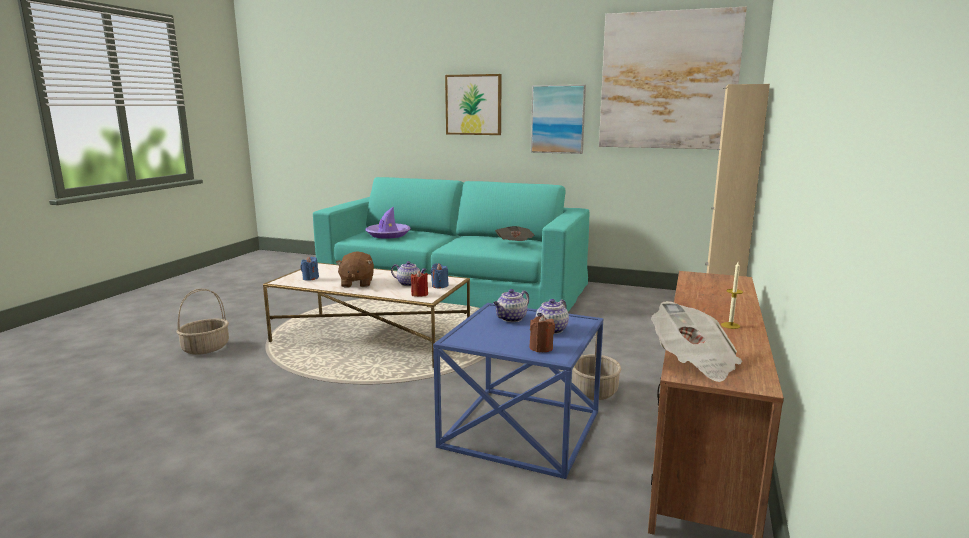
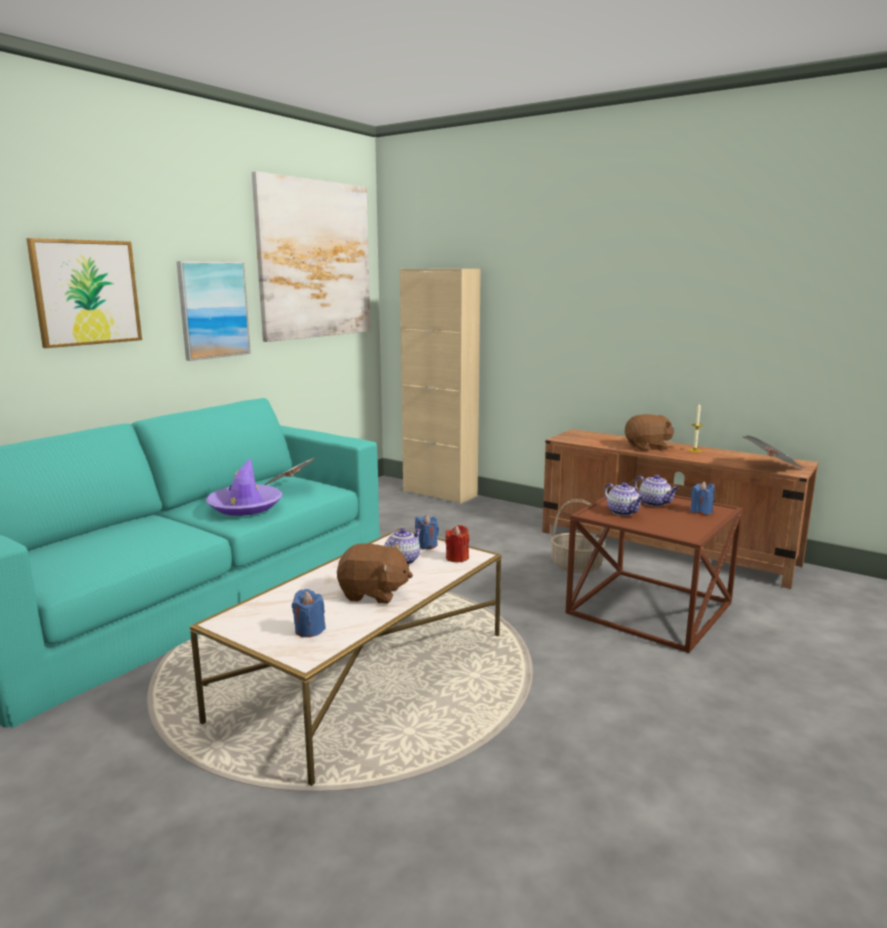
camera: 75 degrees left, 0 degrees up
(206, 348) = (282, 887): basket -> none
(388, 235) = (98, 550): purple hat -> purple hat (245, 506)
(521, 429) = (651, 608): blue side table -> brown side table
(541, 348) = (701, 511): brown candle -> blue candle
(708, 305) = (648, 447): none -> brown plush toy

